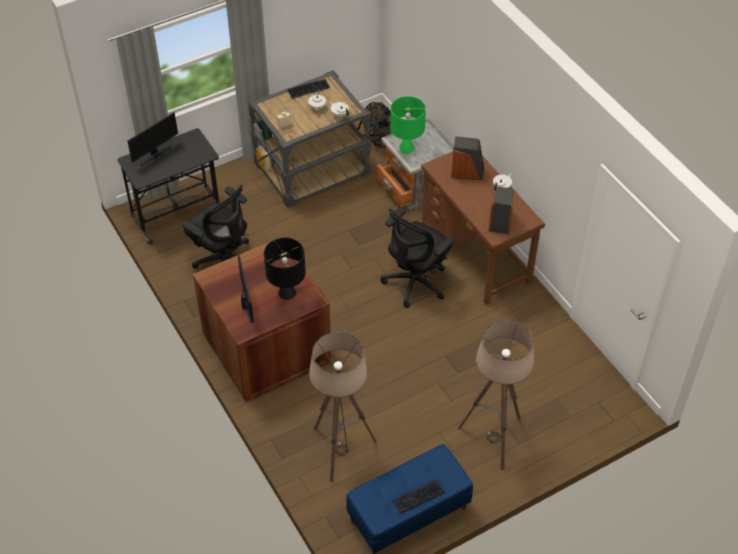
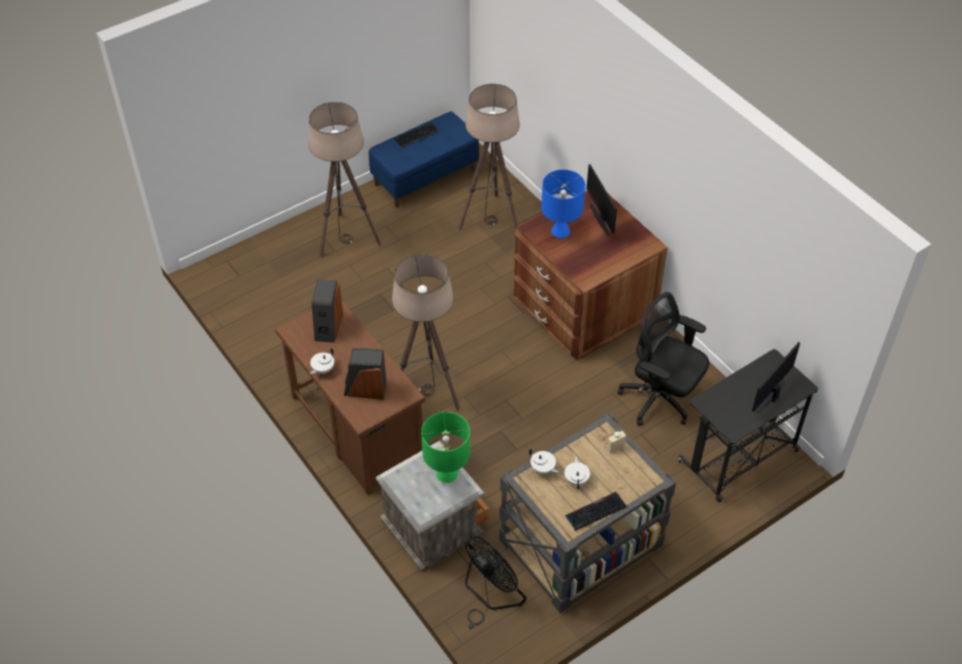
camera: 175 degrees right, 0 degrees up
(287, 294) = (560, 233): black table lamp -> blue table lamp
(416, 279) = (427, 391): black office chair -> floor lamp

